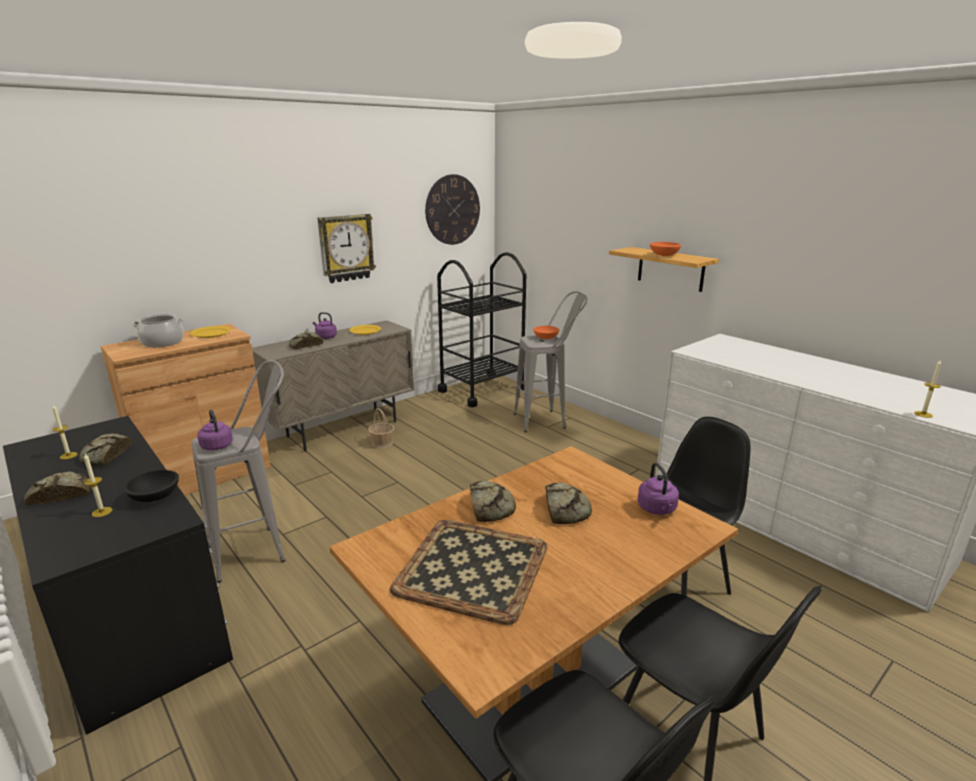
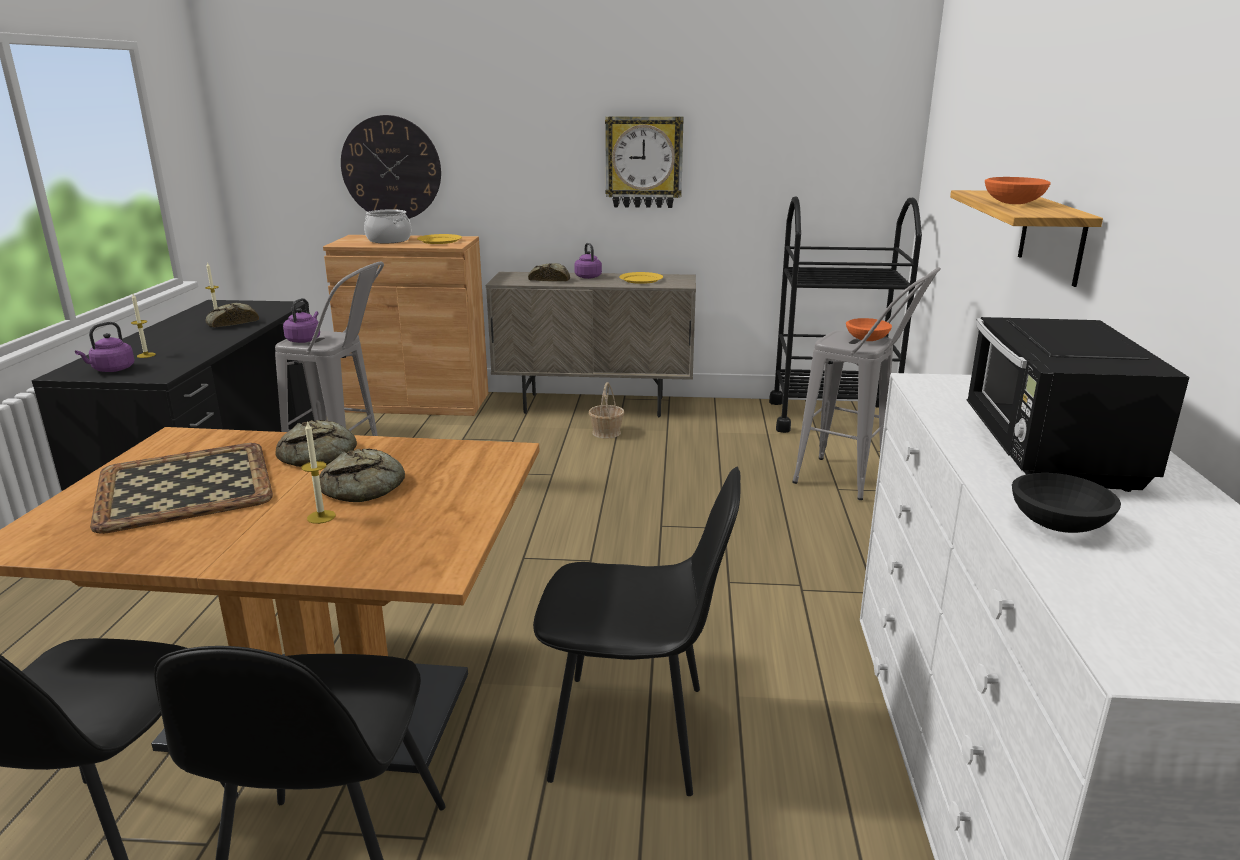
camera: 45 degrees right, 0 degrees up
(61, 494) = (157, 337): bread -> none
(154, 497) = (187, 357): black bowl -> black bowl (1056, 524)
(452, 210) = (836, 121): wall clock -> wall clock (391, 168)
(657, 509) = (440, 532): purple kettle -> purple kettle (111, 370)
(795, 368) = (1049, 454): none -> black microwave
(923, 414) = (1085, 599): candle -> candle (321, 517)

